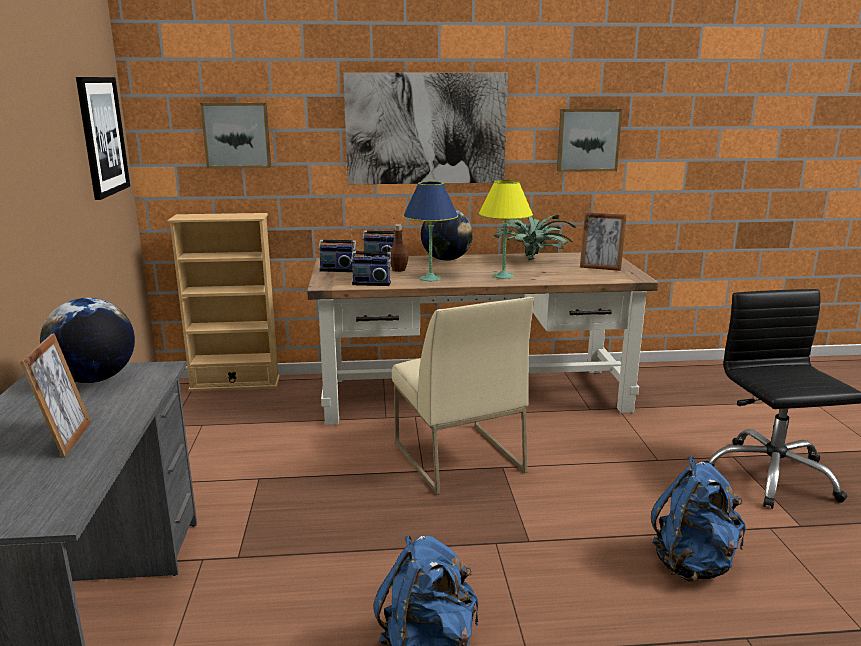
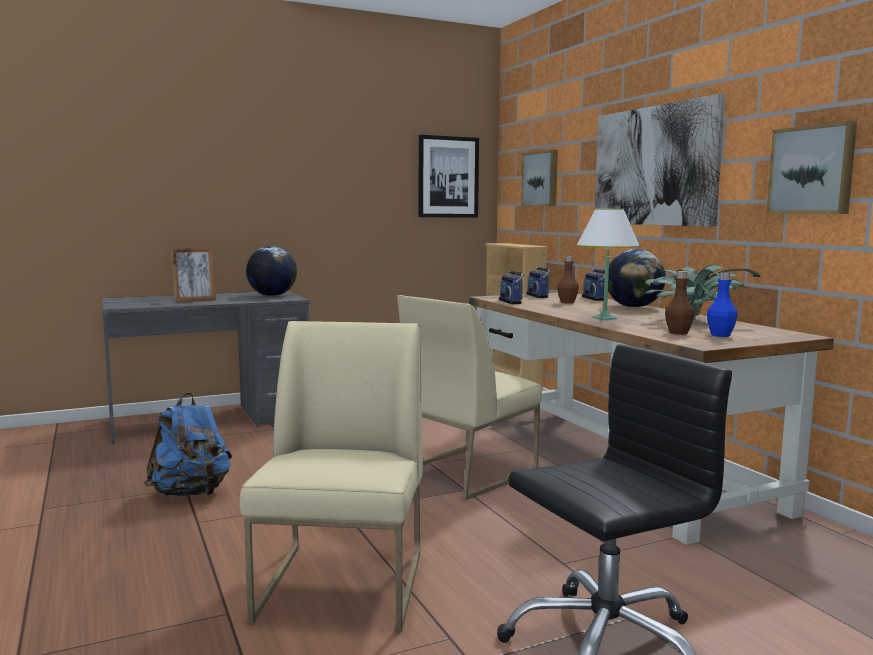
camera: 70 degrees right, 10 degrees down
(430, 278) = (553, 308): blue table lamp -> none
(503, 276) = (605, 318): yellow table lamp -> white table lamp
(587, 273) = (678, 333): none -> brown bottle
(600, 268) = (720, 335): picture frame -> blue bottle
(693, 563) = (343, 586): blue backpack -> beige chair

